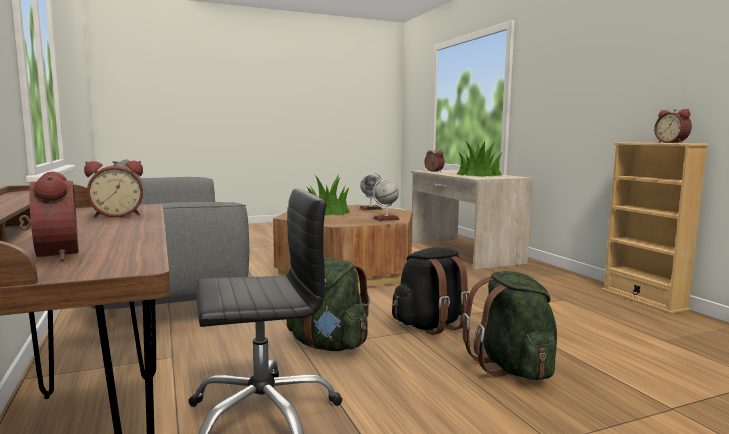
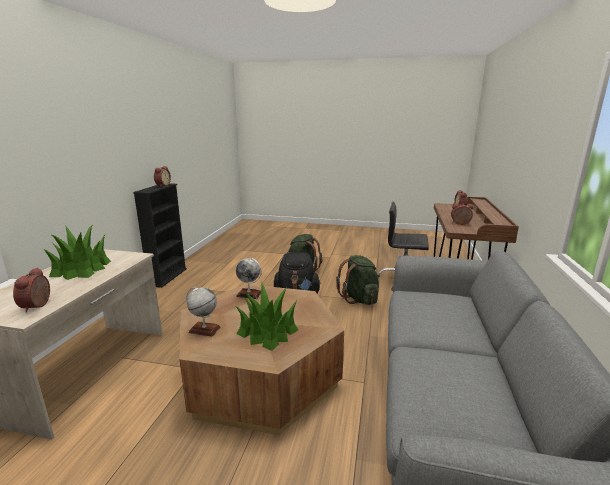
camera: 145 degrees left, 10 degrees up
(643, 300) = (168, 277): beige bookcase -> black bookcase

